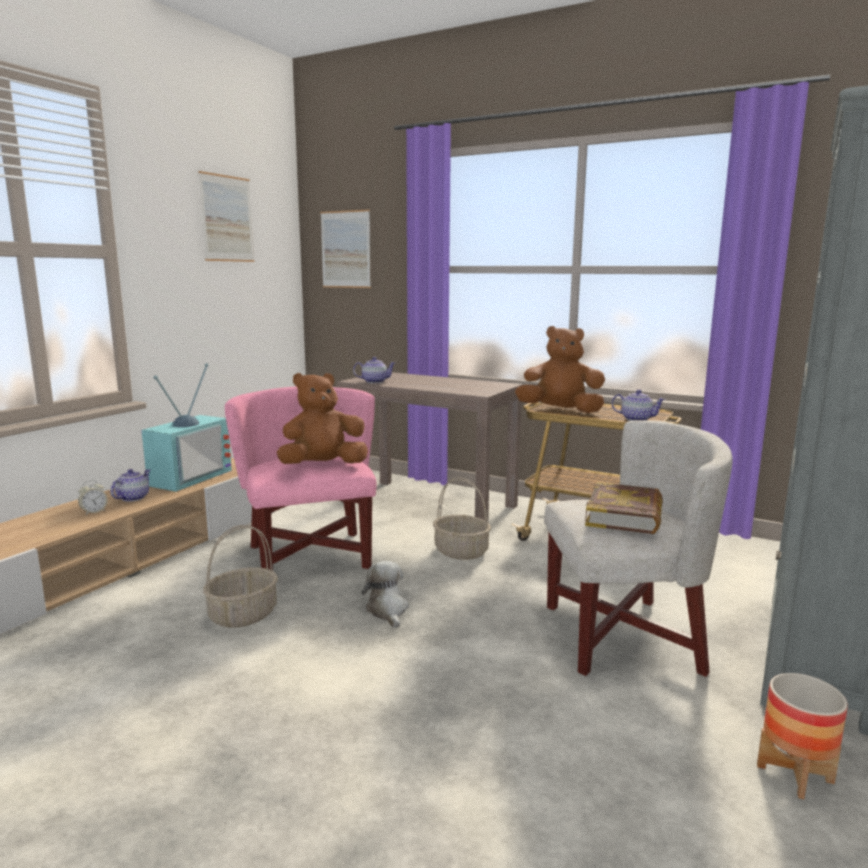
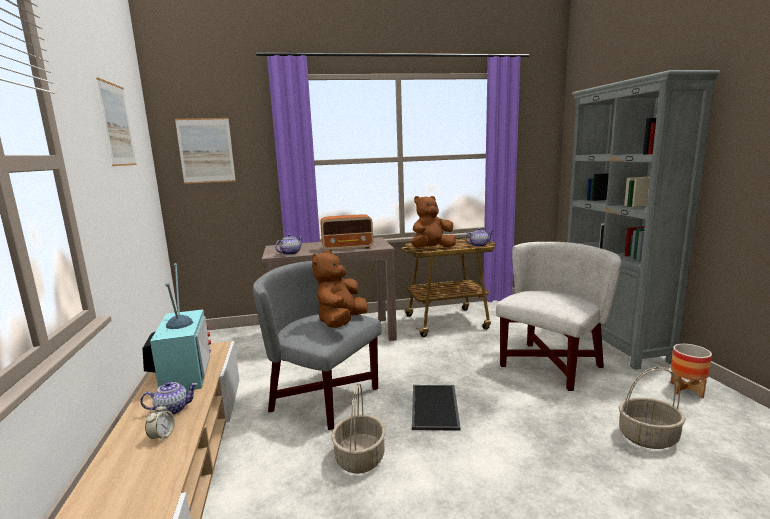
camera: 40 degrees left, 0 degrees up
(132, 498) = (172, 409): teapot -> teapot turned 90 degrees clockwise
(311, 556) = (325, 398): pink armchair -> grey armchair
(387, 610) = (436, 407): plush toy -> tray
(443, 387) = (348, 248): none -> radio
(462, 552) = (407, 356): basket -> basket (648, 437)
(625, 515) = (553, 296): book -> none

